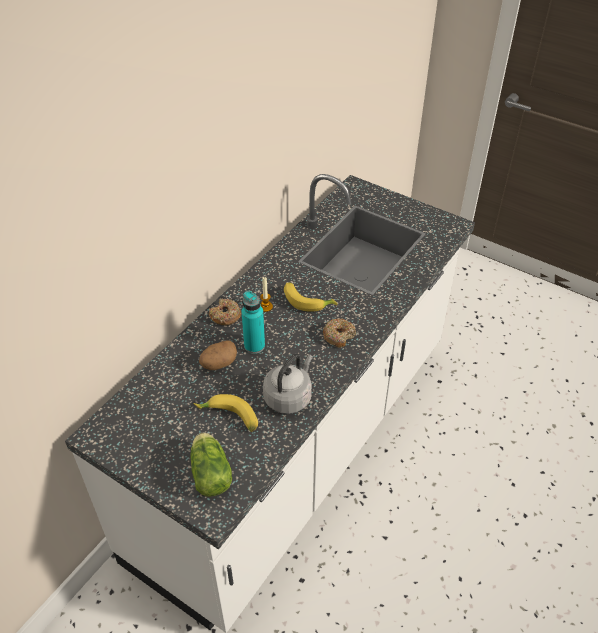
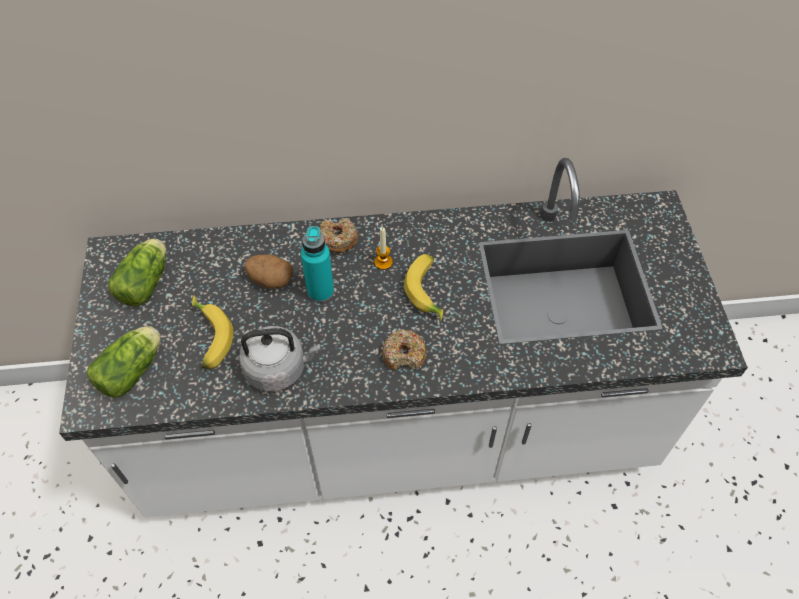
camera: 50 degrees right, 10 degrees up
(145, 427) = (147, 281): none -> lettuce

